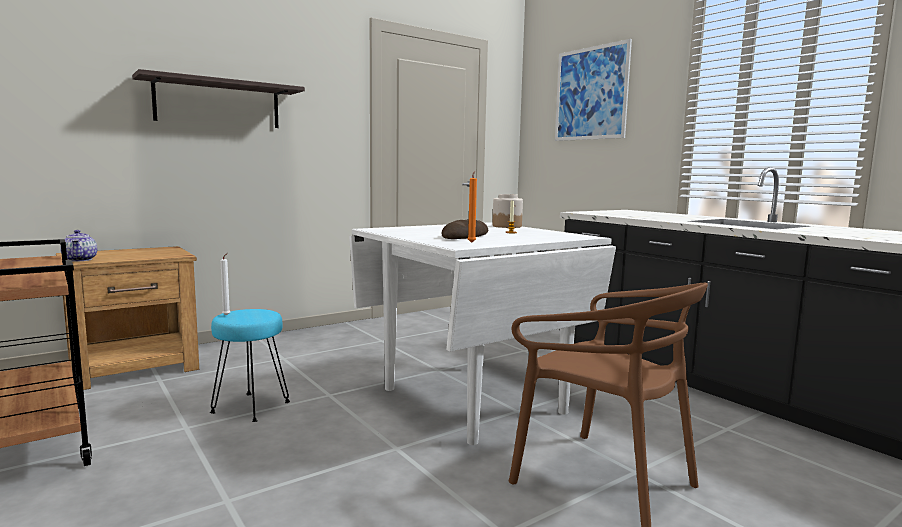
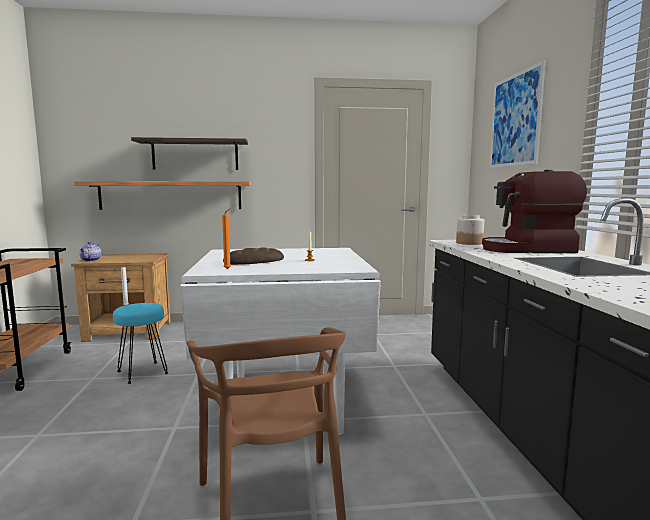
camera: 30 degrees right, 0 degrees up
(181, 160) = (170, 195): none -> shelf
(507, 226) = (339, 253): jar -> jar (469, 243)
(670, 216) = (528, 249): none -> coffee machine

